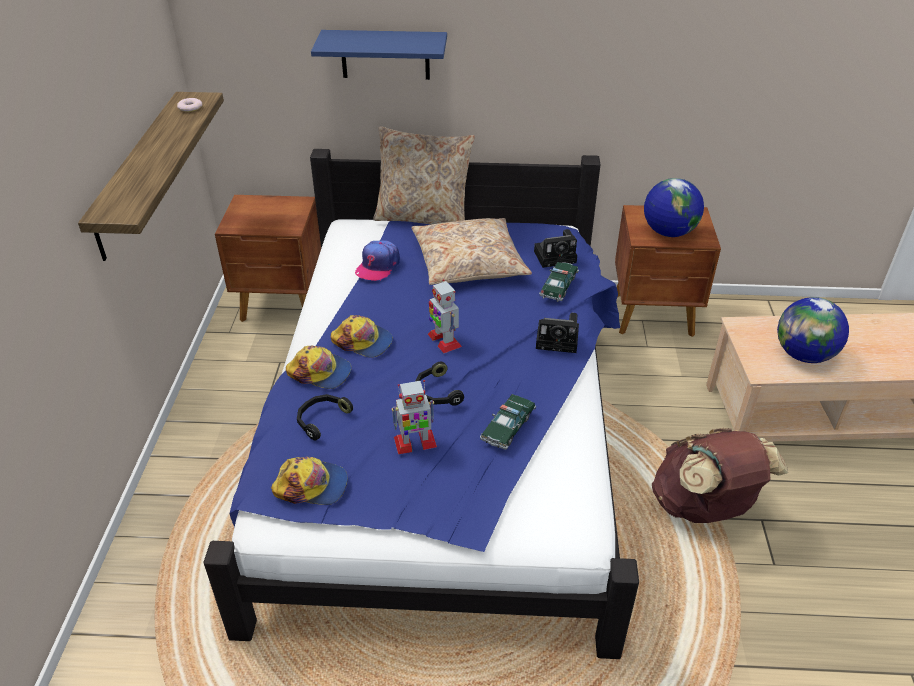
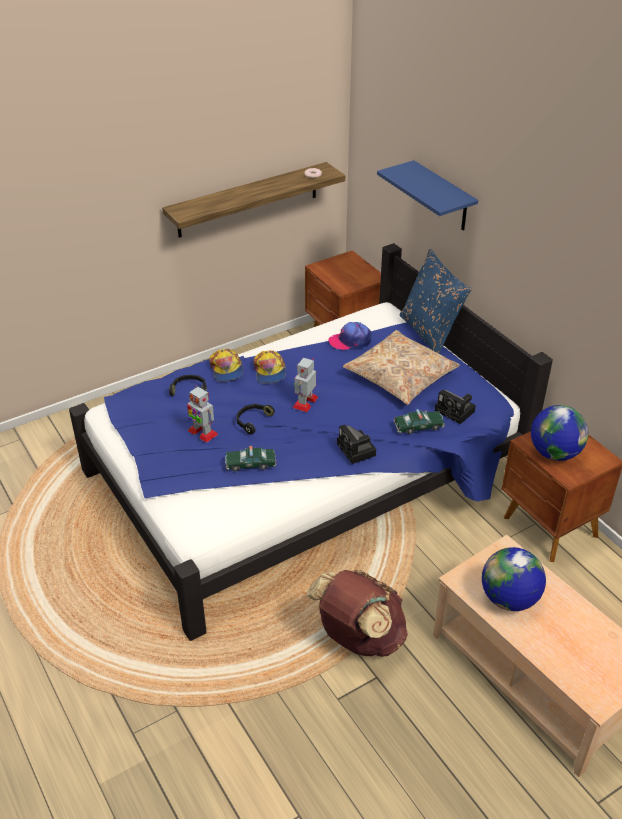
camera: 55 degrees right, 0 degrees up
(312, 485) = (137, 411): cap -> none
(423, 217) = (430, 333): beige pillow -> blue pillow

